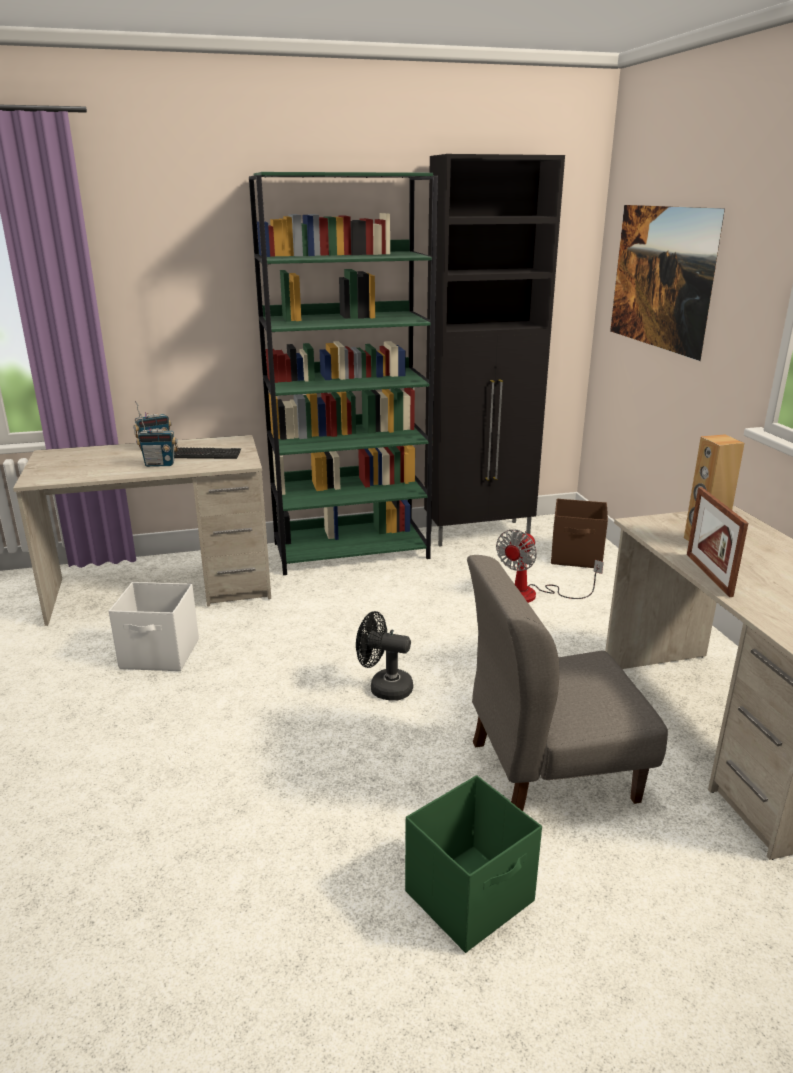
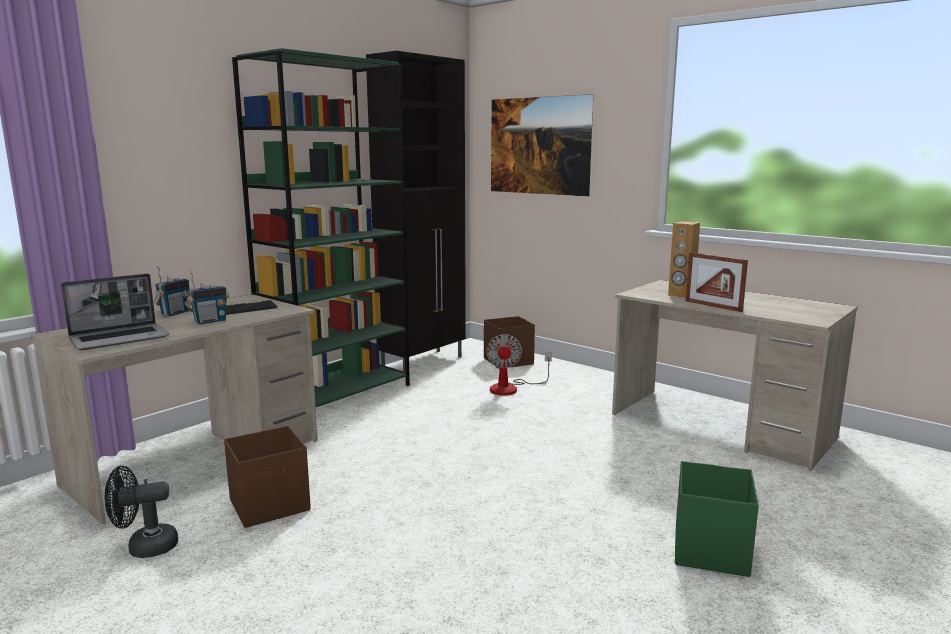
camera: 35 degrees left, 10 degrees down
(72, 469) = (120, 338): none -> laptop
(161, 654) = (271, 505): white storage box -> brown storage box
(384, 688) = (493, 466): black fan -> black fan (144, 547)
(550, 770) = (658, 472): grey chair -> none

